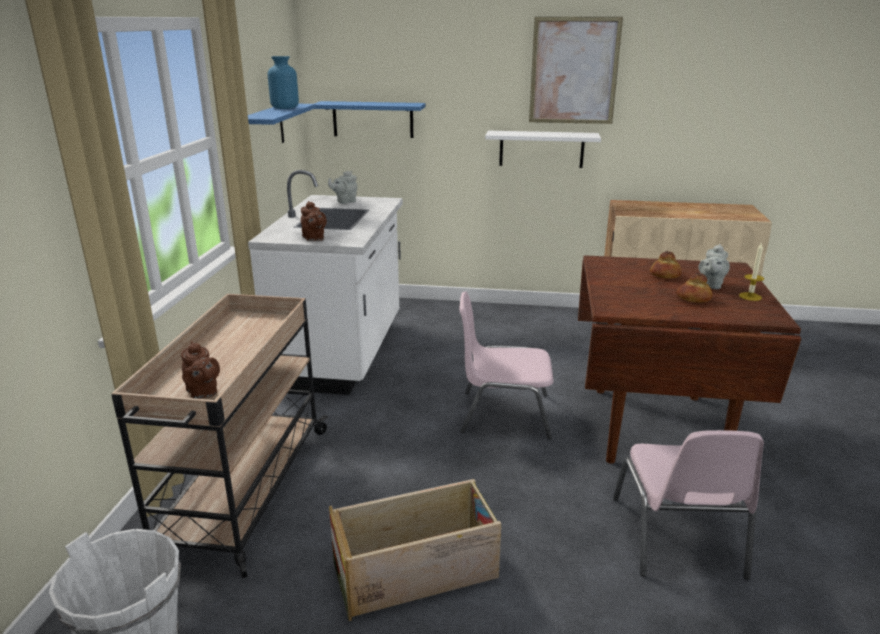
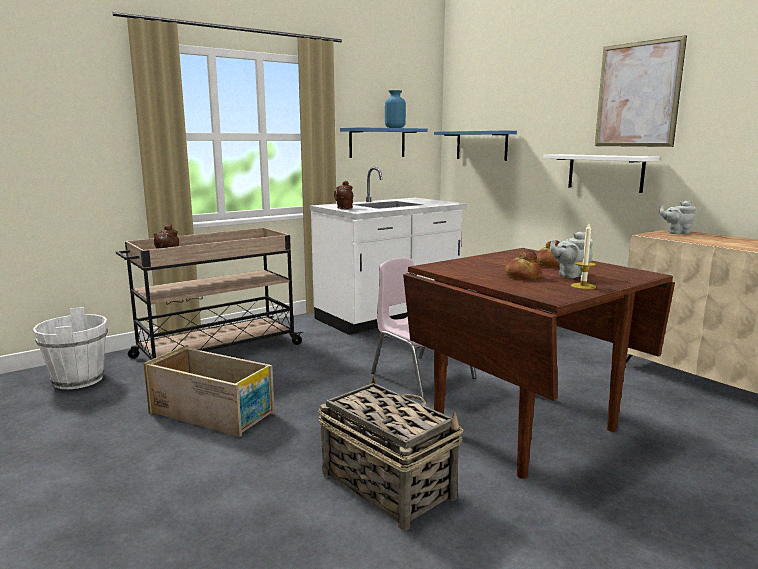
camera: 45 degrees right, 10 degrees down
(345, 201) = (422, 201): grey teapot -> grey teapot (676, 232)
(678, 538) = (386, 485): pink chair -> basket

